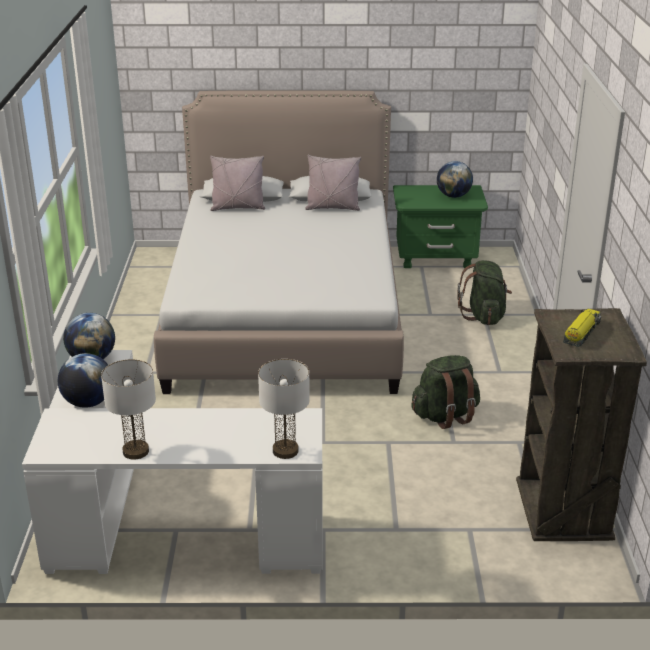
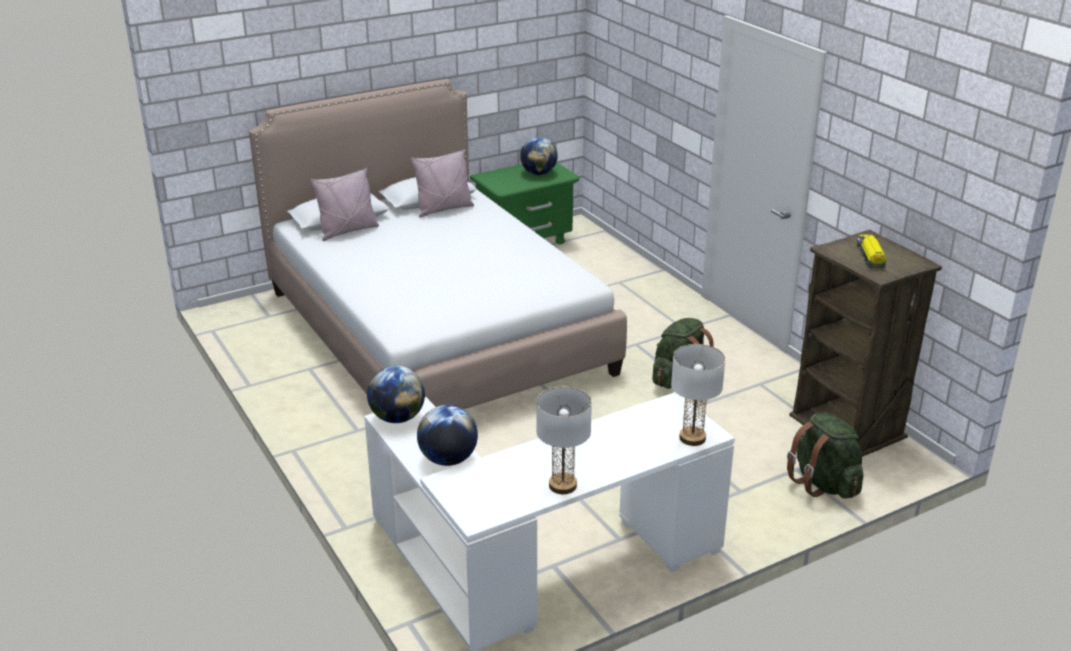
camera: 30 degrees left, 0 degrees up
(484, 316) = (621, 283): green backpack -> green backpack (823, 484)

